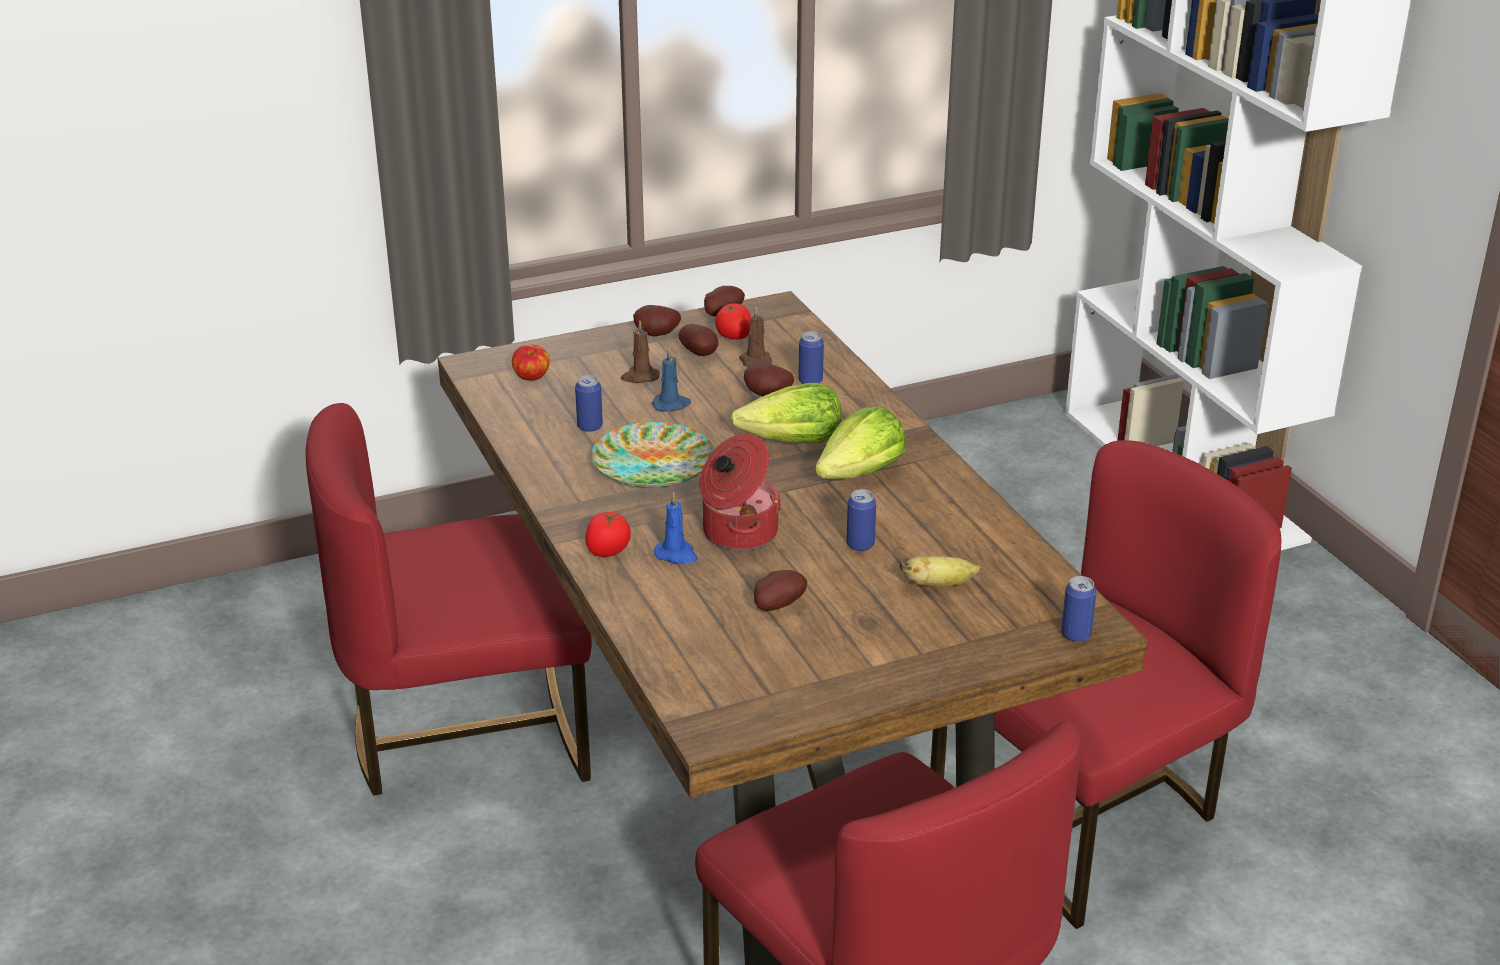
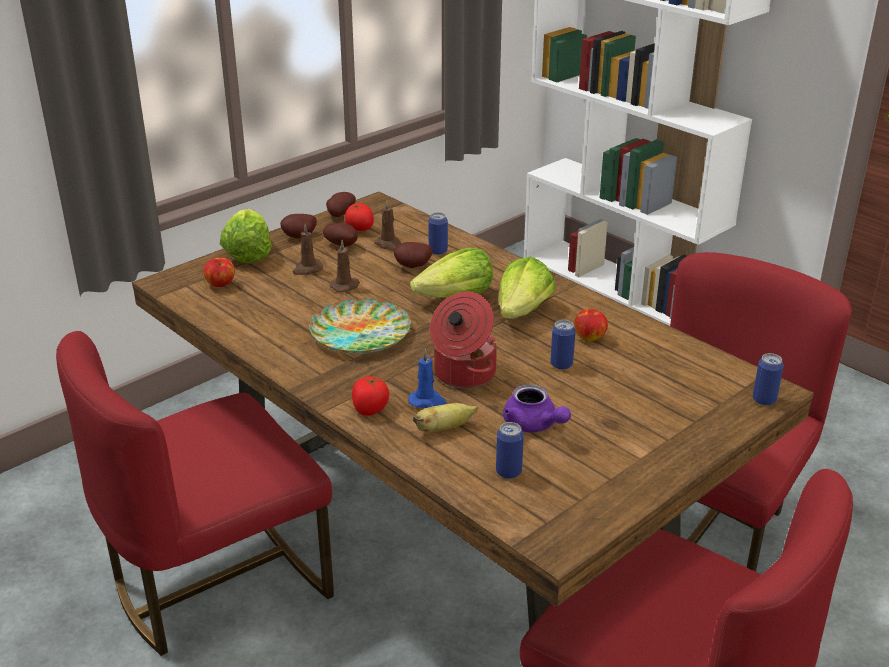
camera: 20 degrees left, 0 degrees up
(584, 344) = (247, 253): none -> lettuce
(590, 427) = (291, 314): can -> can (508, 472)
(671, 405) = (345, 286): blue candle -> brown candle
(777, 606) = (533, 425): potato -> purple teapot
(919, 521) = (590, 338): none -> apple
(938, 585) = (640, 383): banana -> banana (444, 428)

